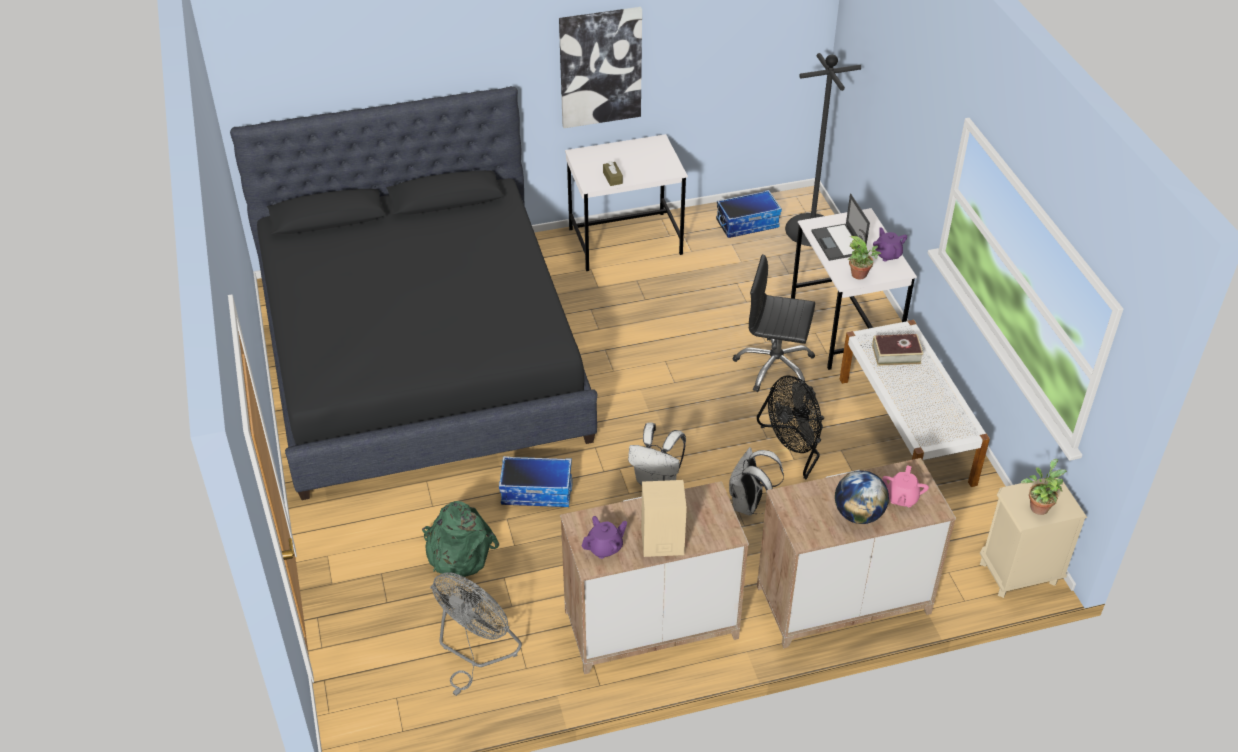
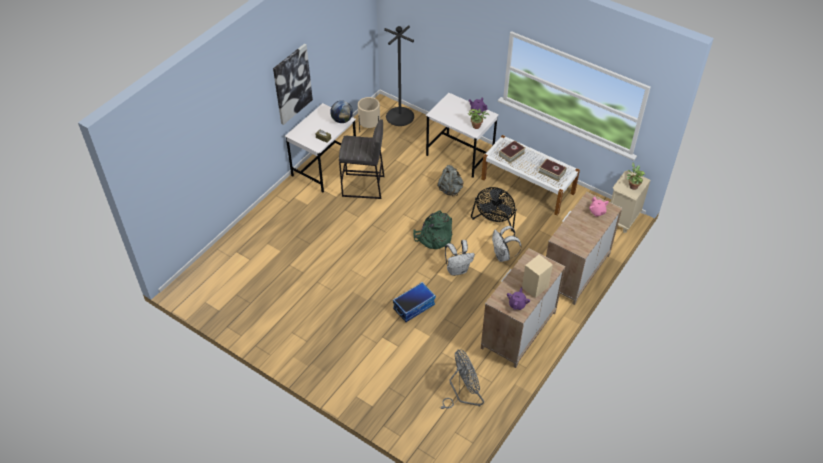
camera: 40 degrees left, 5 degrees up
(421, 356) = (291, 279): black bed -> none
(457, 552) = (410, 355): green backpack -> green backpack (433, 238)
(470, 649) = (461, 390): grey fan -> grey fan turned 75 degrees clockwise
(651, 294) = (363, 186): none -> grey stool
(747, 223) = (369, 128): storage box -> beige planter
(774, 367) = (450, 189): black office chair -> grey backpack
(838, 243) = (453, 116): laptop -> none
(858, 514) = (589, 228): globe -> globe (342, 120)
(934, 415) = (551, 172): none -> book

